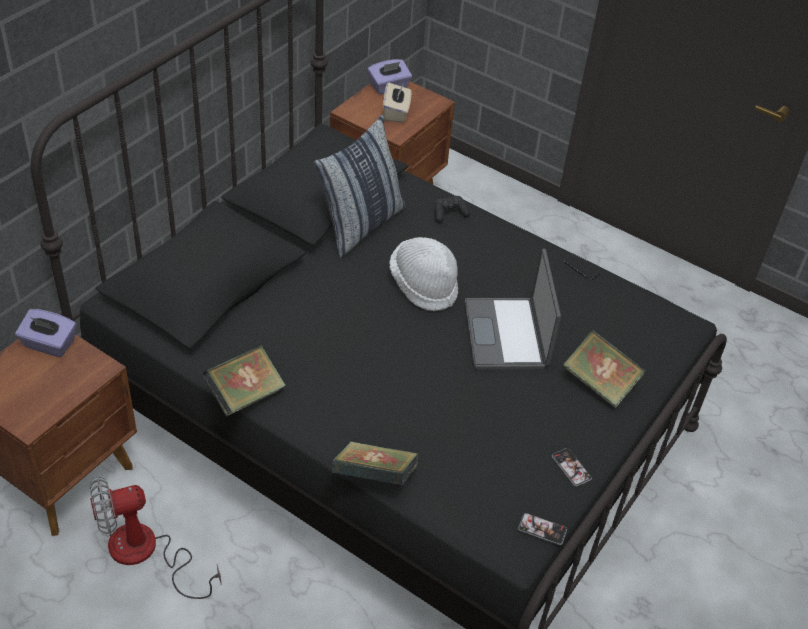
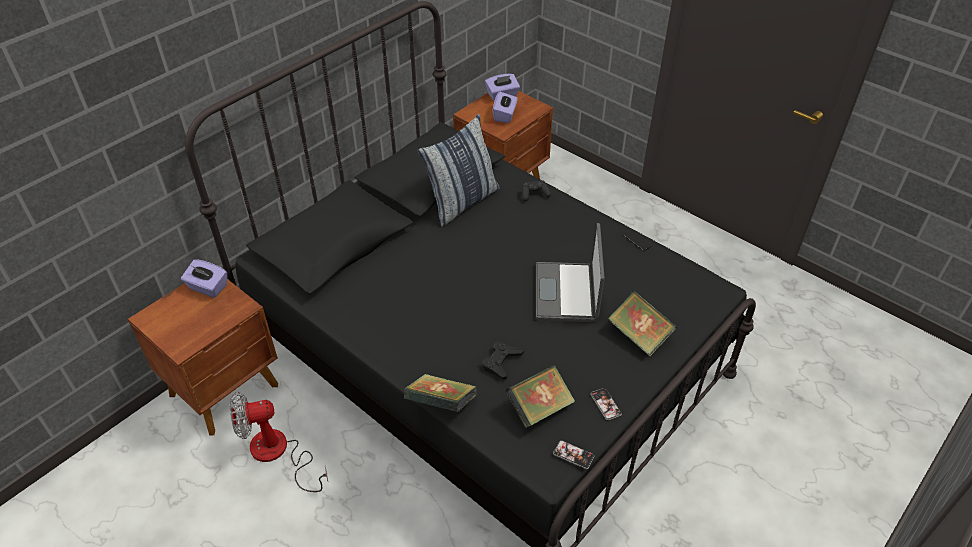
camera: 10 degrees right, 0 degrees up
(245, 395) = (349, 333): book -> book (539, 408)
(396, 113) = (505, 115): beige tissue box -> purple tissue box
(424, 285) = (505, 251): white hat -> none
(440, 423) = (501, 362): none -> black game controller

